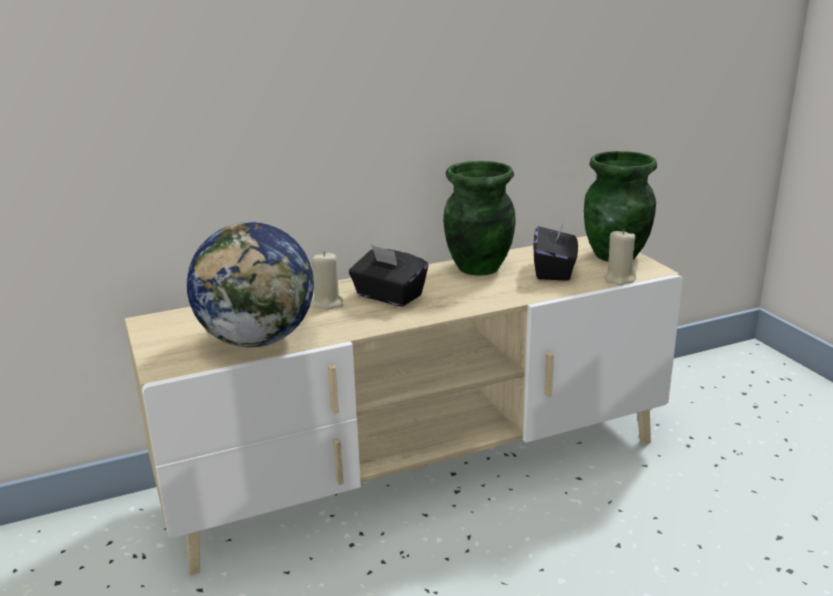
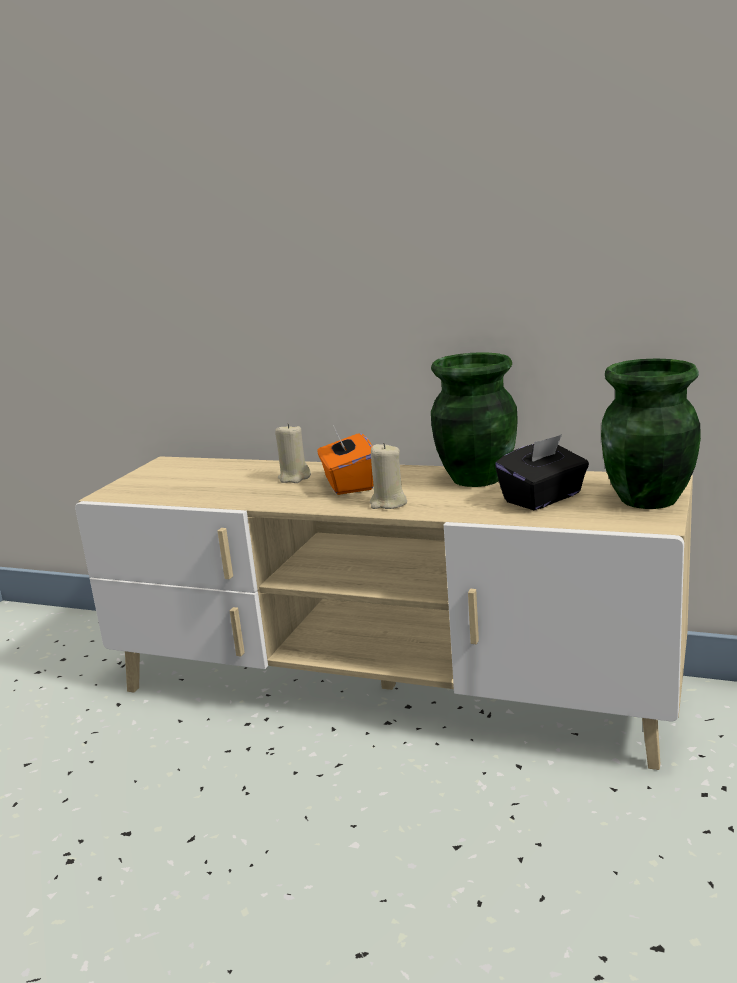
camera: 45 degrees right, 5 degrees down
(258, 340) = (194, 492): globe -> none
(388, 296) = (348, 484): black tissue box -> orange tissue box
(619, 279) = (593, 523): beige candle -> beige candle (388, 503)

